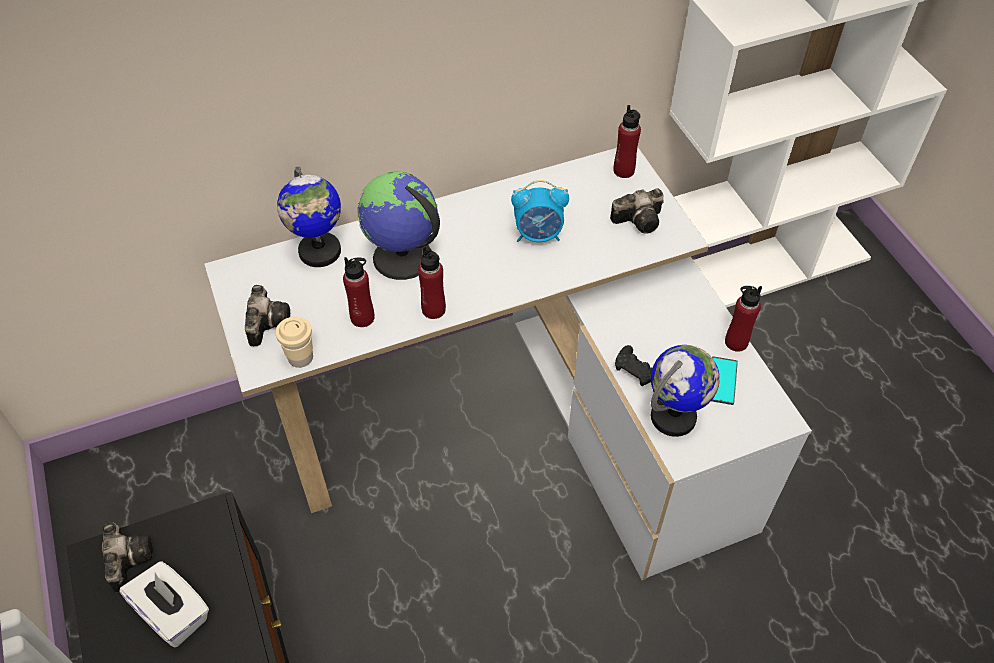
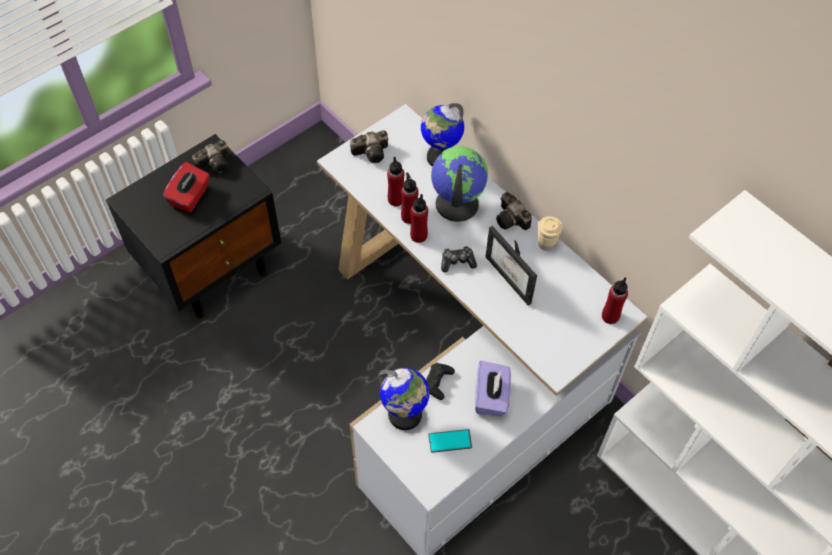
camera: 70 degrees right, 5 degrees up
(174, 613) = (190, 197): white tissue box -> red tissue box
(300, 358) = (352, 179): beige cup -> beige cup (546, 244)
(492, 282) = (457, 262): none -> game controller
(538, 235) = (514, 277): alarm clock -> picture frame
(640, 220) = (561, 340): camera -> camera (512, 220)
(673, 323) = (491, 397): none -> purple tissue box
(736, 342) = (491, 444): red bottle -> red bottle (409, 217)

